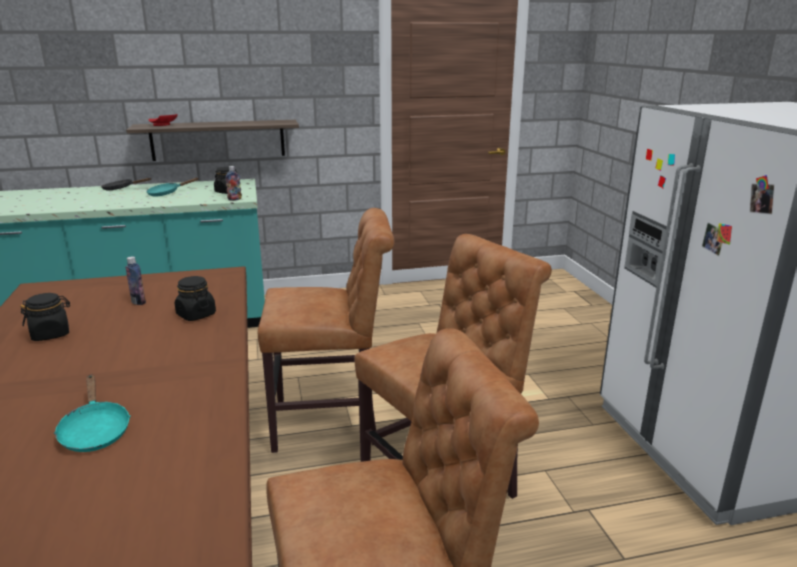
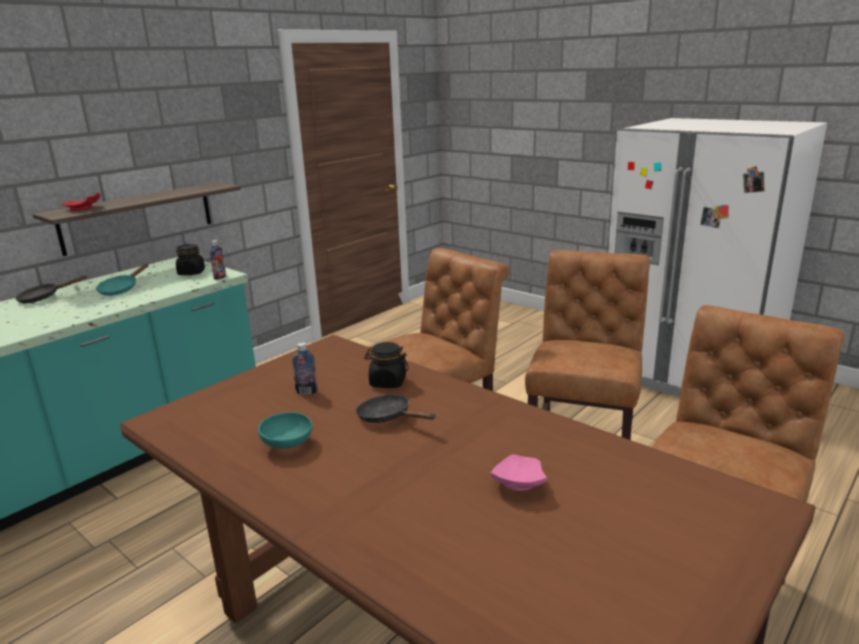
camera: 35 degrees left, 0 degrees up
(51, 334) = (288, 445): black jar -> turquoise bowl
(95, 431) = (517, 484): turquoise frying pan -> pink plate
(139, 341) = (388, 417): none -> black frying pan

